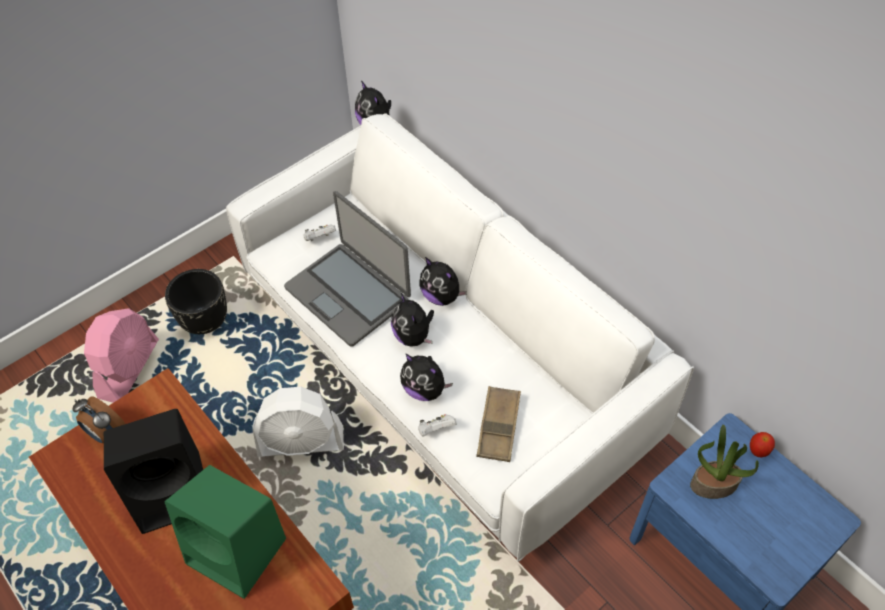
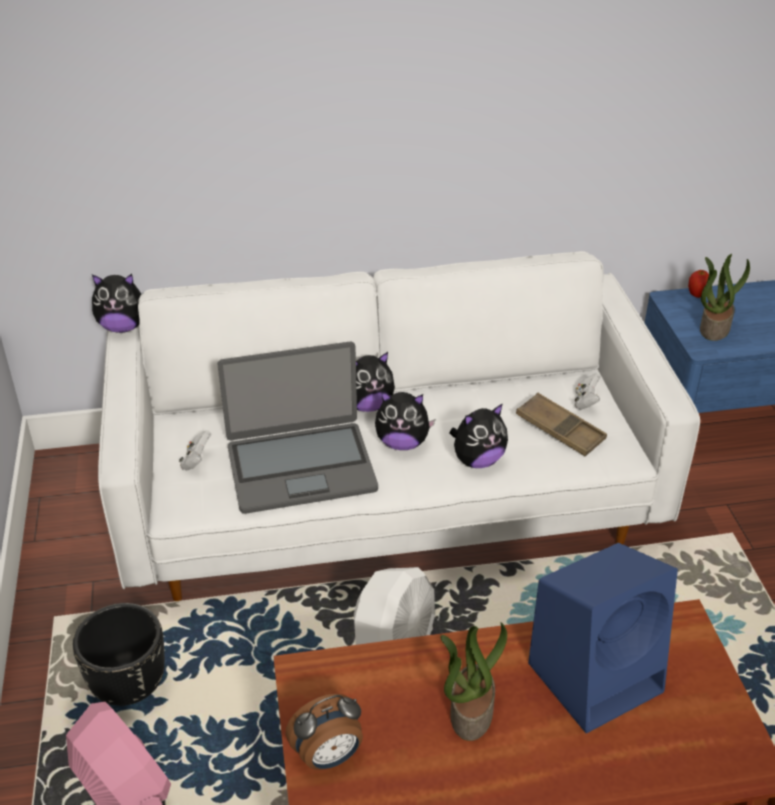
camera: 60 degrees left, 15 degrees down
(173, 490) = (470, 711): black speaker -> potted plant
(239, 551) = (597, 675): green speaker -> blue speaker
(436, 430) = (533, 471): white game controller -> white game controller (585, 402)

